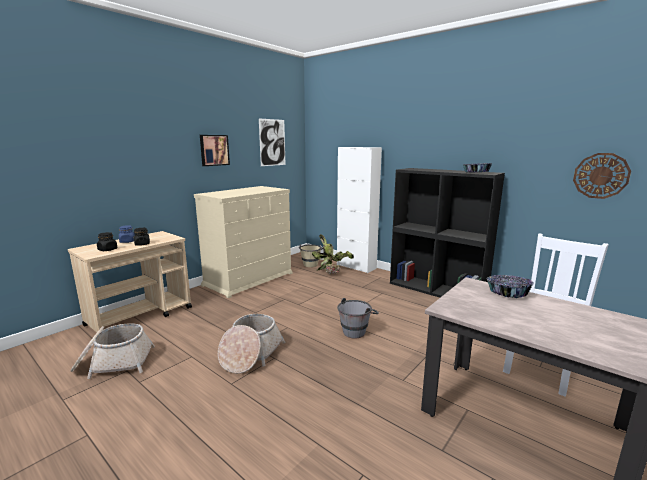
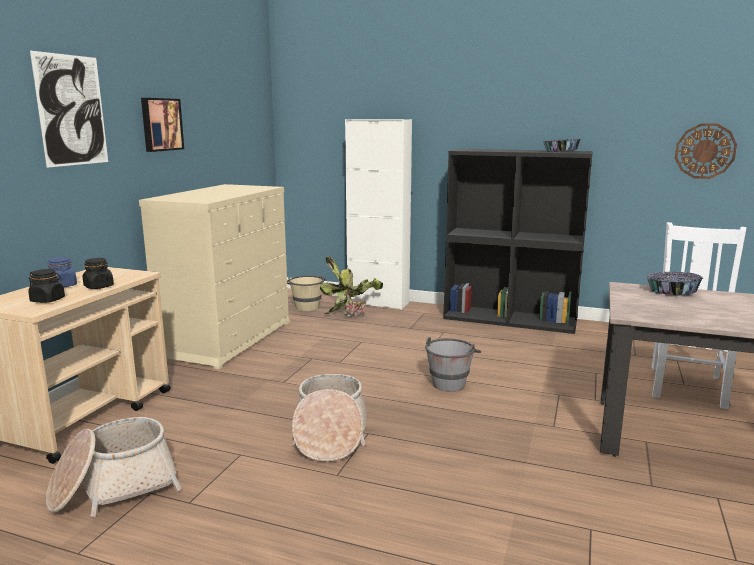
camera: 20 degrees left, 0 degrees up
(272, 142) = (234, 112): picture -> picture (72, 110)

